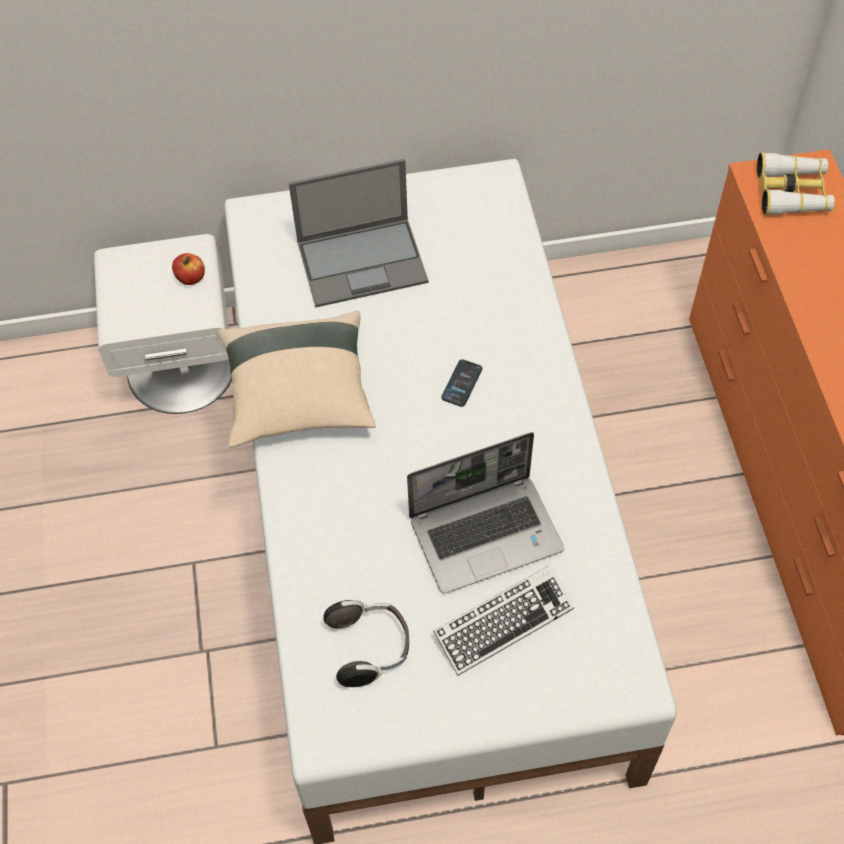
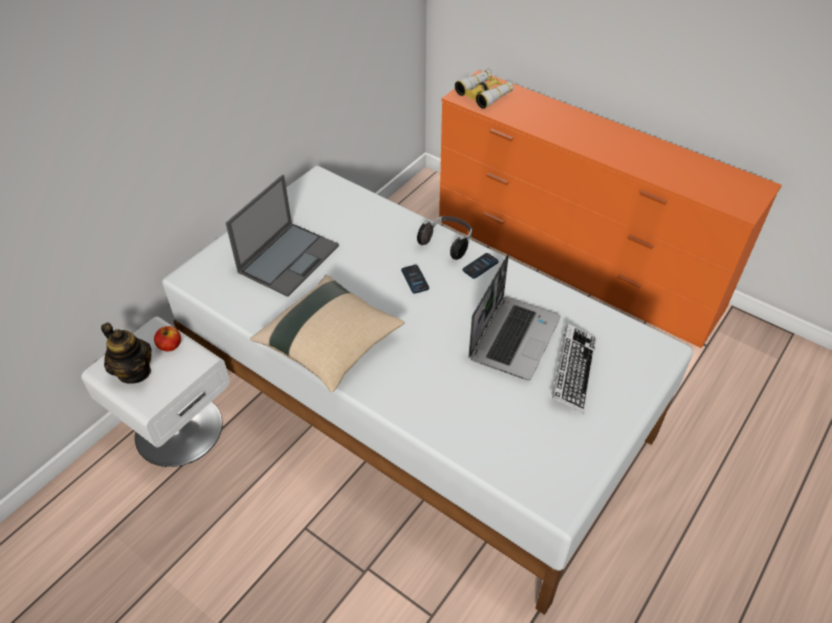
camera: 45 degrees left, 10 degrees down
(137, 283) = (135, 371): none -> teapot
(370, 647) = (525, 437): headphones -> headphones (447, 243)
(551, 421) = (480, 266): none -> phone

